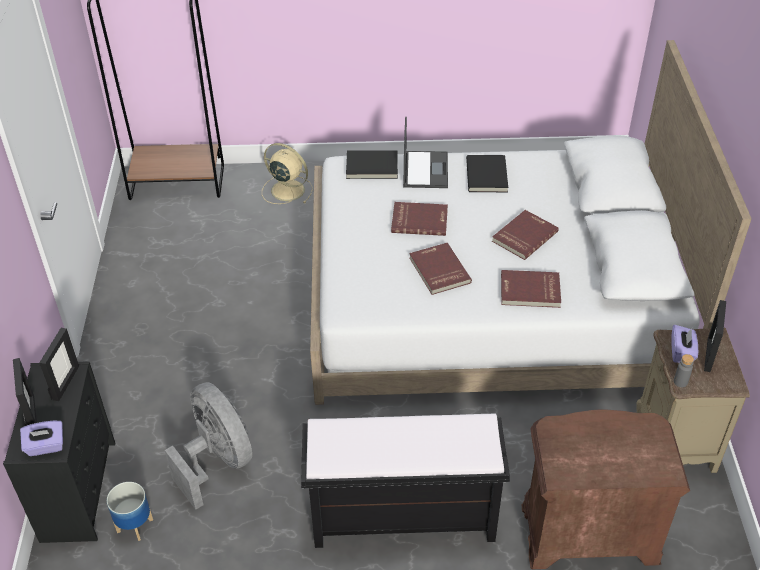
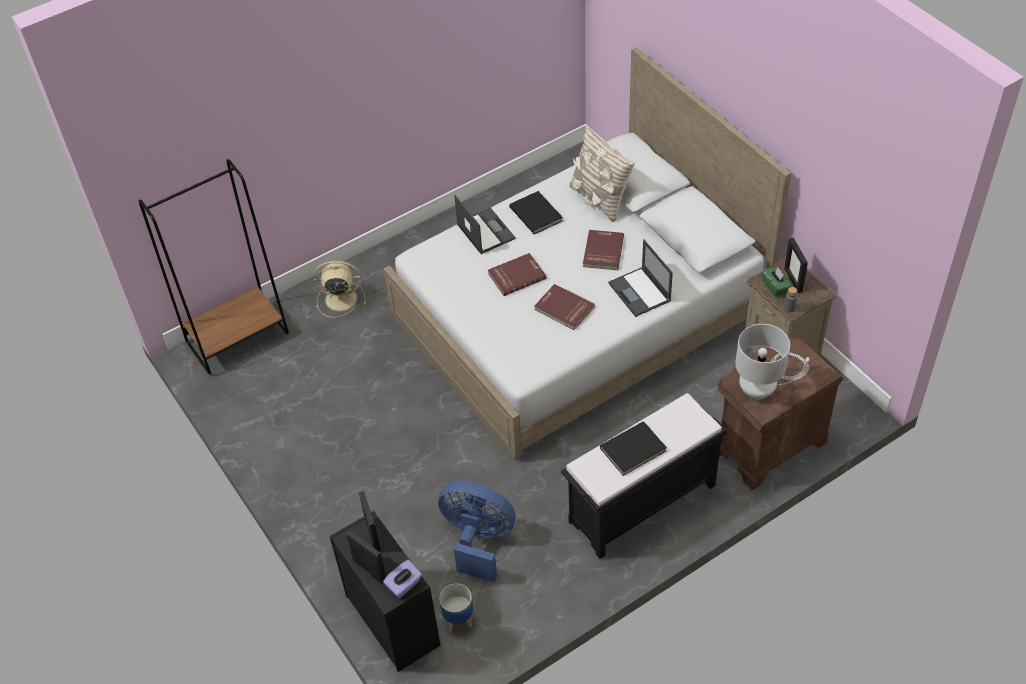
camera: 30 degrees left, 5 degrees up
(217, 461) = (478, 540): grey fan -> blue fan
(372, 167) = (442, 248): black book -> black book (633, 450)
(530, 291) = (640, 292): red book -> laptop
(561, 189) = (599, 200): none -> beige pillow
(594, 447) = (769, 381): none -> white table lamp
(682, 352) = (775, 287): purple tissue box -> green tissue box

